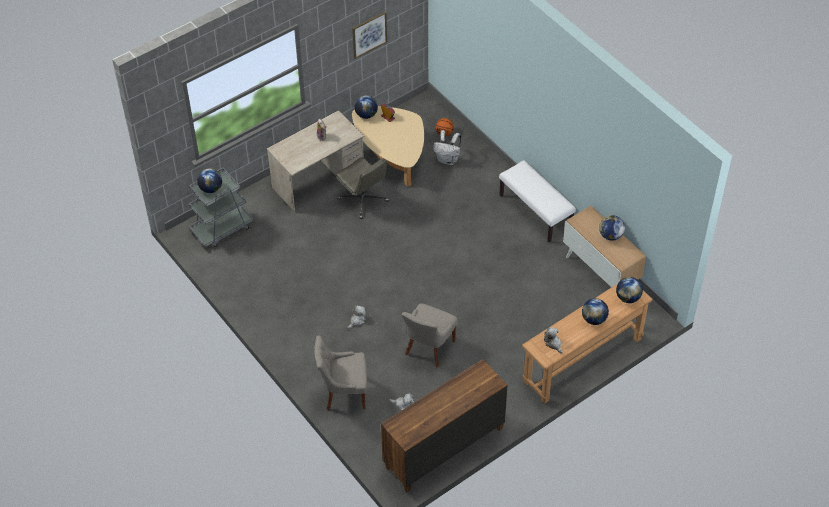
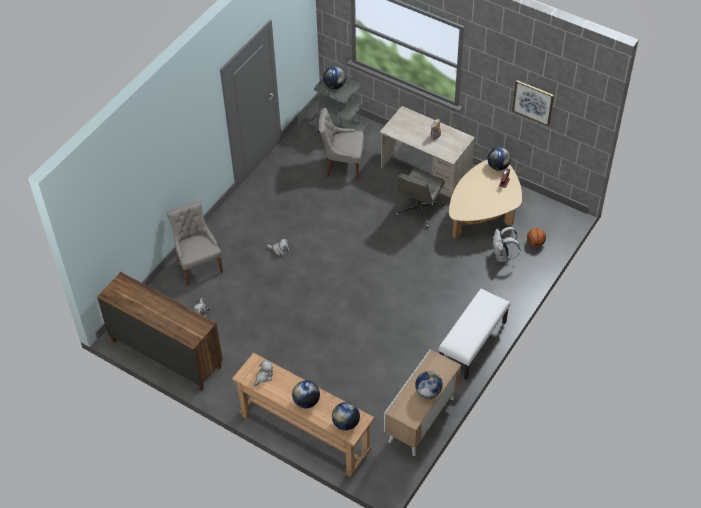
camera: 70 degrees right, 0 degrees up
(428, 348) = (270, 310): grey chair -> grey chair (342, 166)

